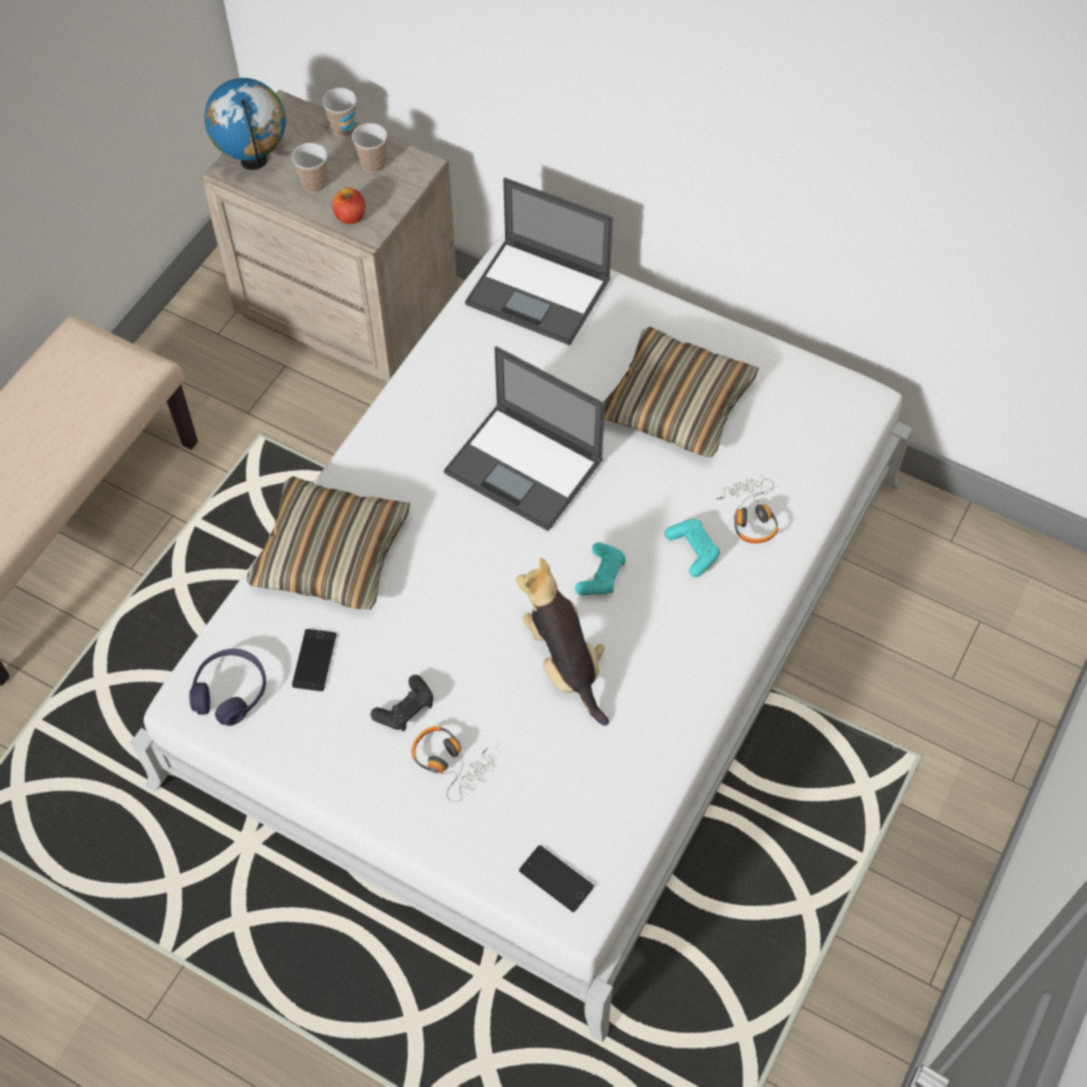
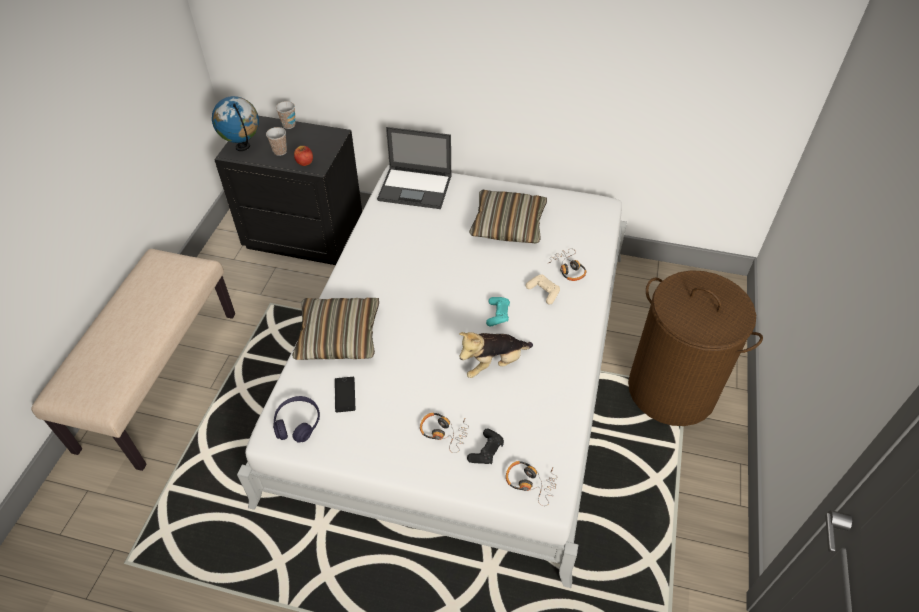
camera: 15 degrees left, 10 degrees down
(350, 309) = (305, 234): beige nightstand -> black nightstand
(373, 164) = (310, 137): cup -> none
(405, 709) = (408, 409): black game controller -> black game controller (486, 451)
(525, 467) = (437, 270): laptop -> none
(556, 879) = (530, 483): phone -> headphones
(564, 662) = (493, 363): plush toy -> plush toy turned 75 degrees counterclockwise
(693, 550) = (543, 292): turquoise game controller -> beige game controller
(895, 756) = (672, 389): none -> brown laundry basket

